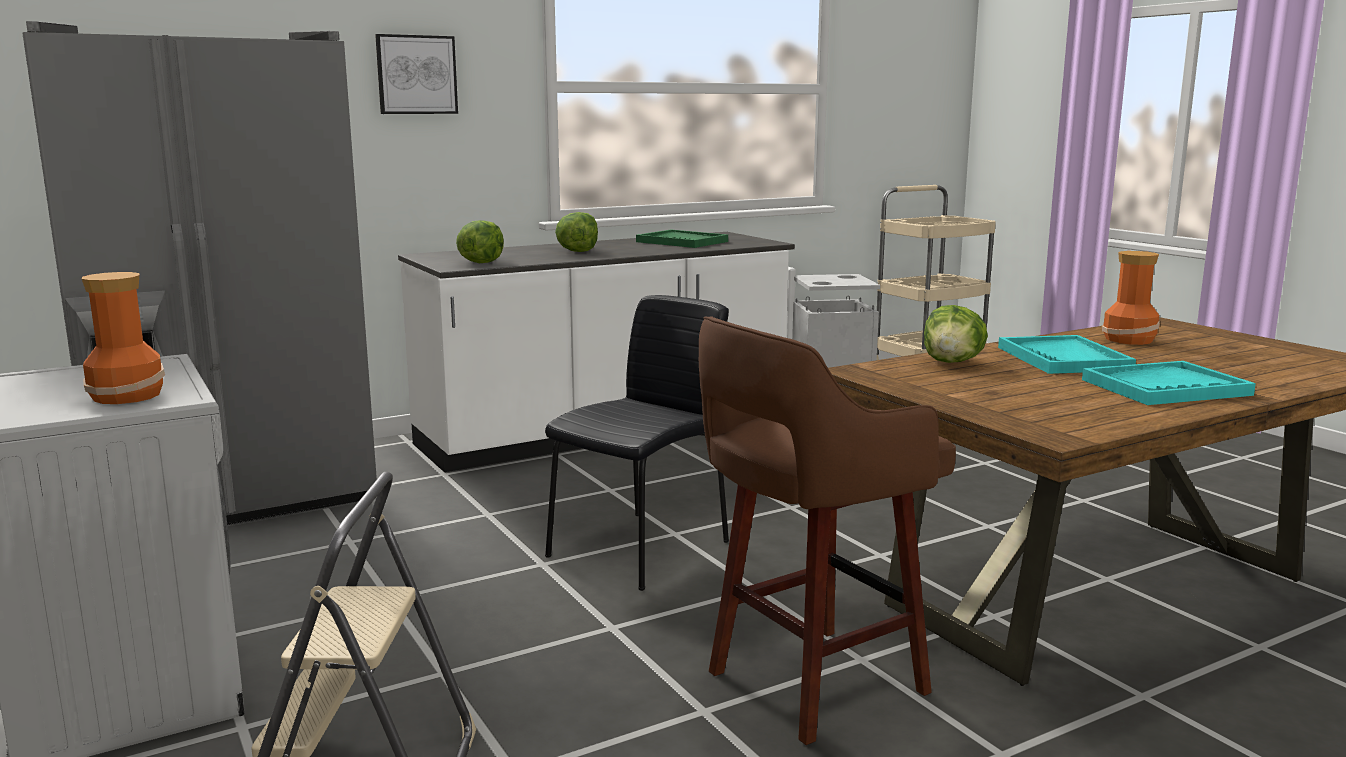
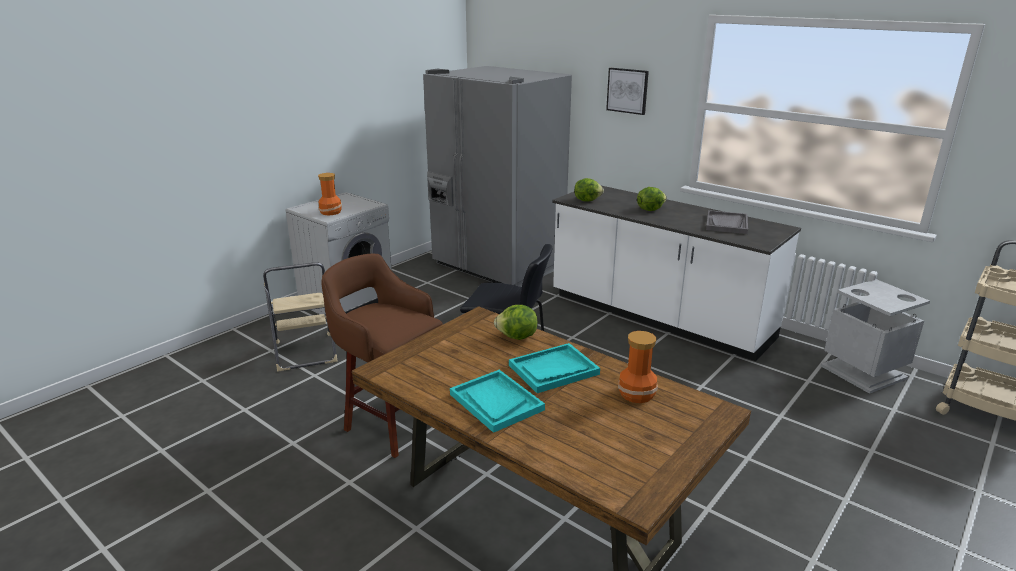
camera: 70 degrees right, 10 degrees up
(682, 242) = (726, 224): green tray -> grey tray

